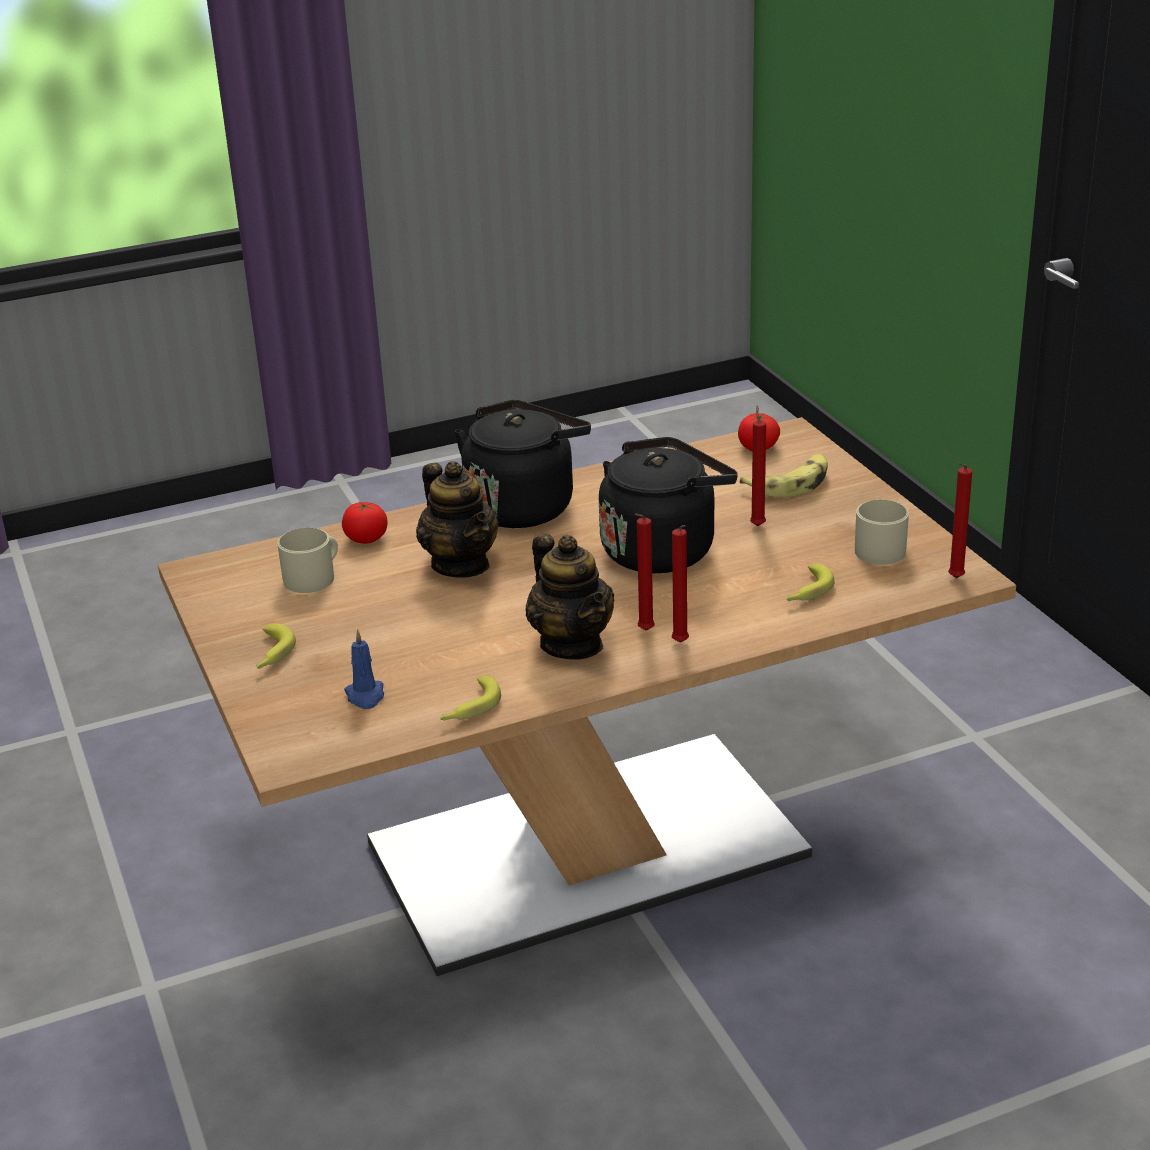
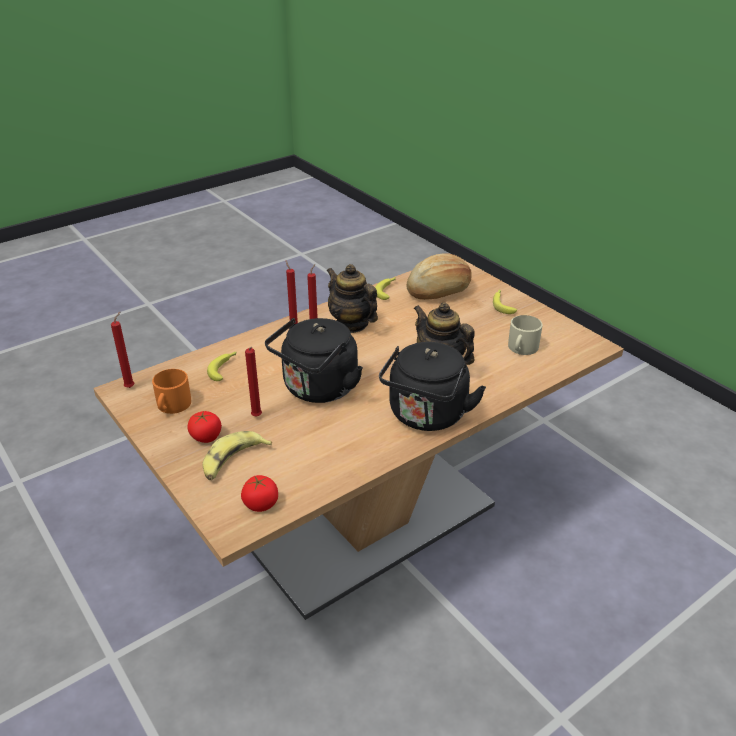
camera: 165 degrees right, 5 degrees up
(365, 696) = (439, 291): blue candle -> bread
(366, 538) = (514, 378): tomato -> tomato (206, 437)
(882, 548) = (172, 406): beige mug -> orange mug

